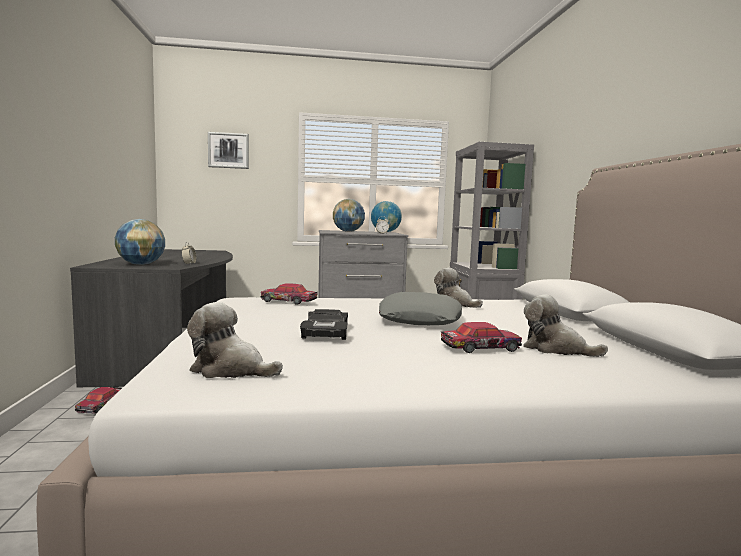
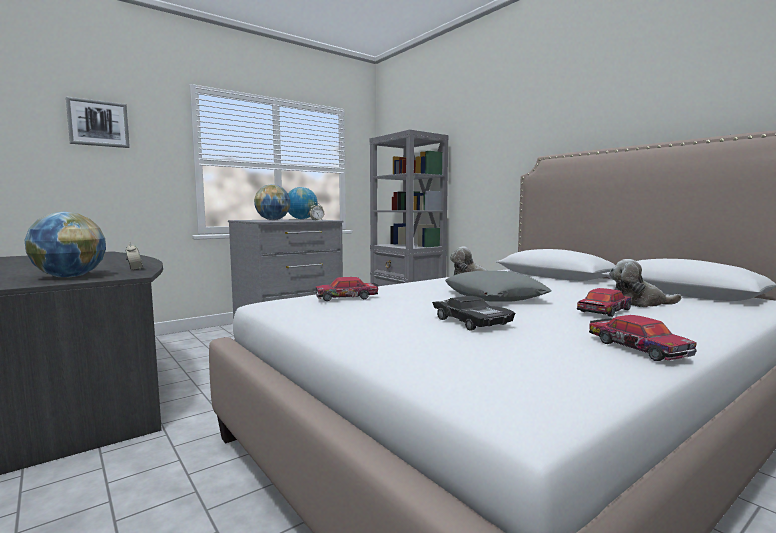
camera: 30 degrees left, 0 degrees up
(102, 405) = (73, 489): toy car -> toy car (637, 348)
(231, 370) = (522, 375): plush toy -> none

